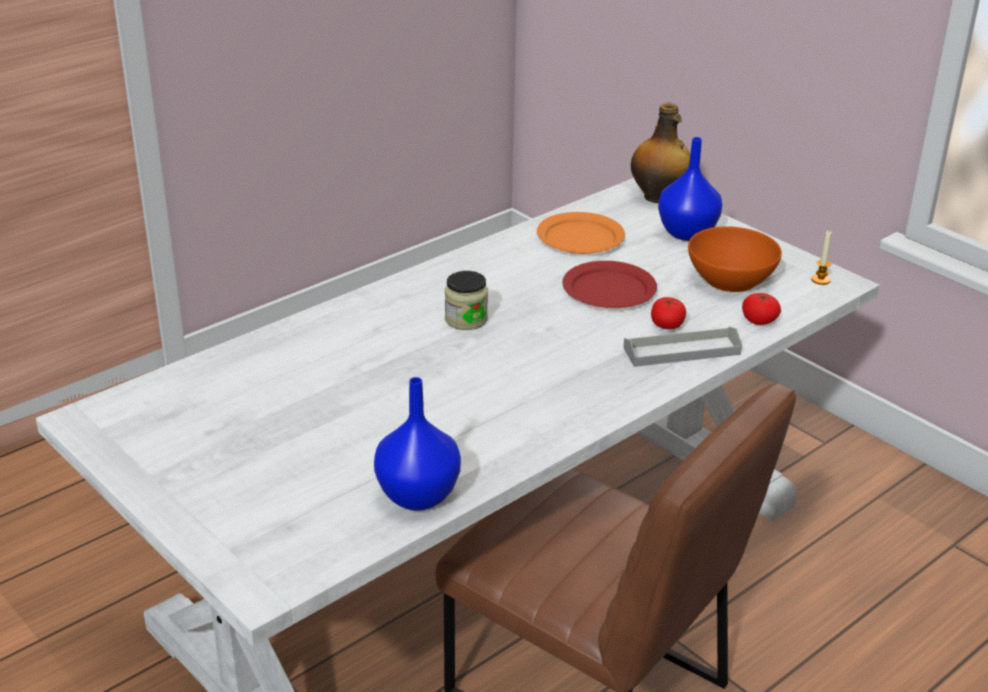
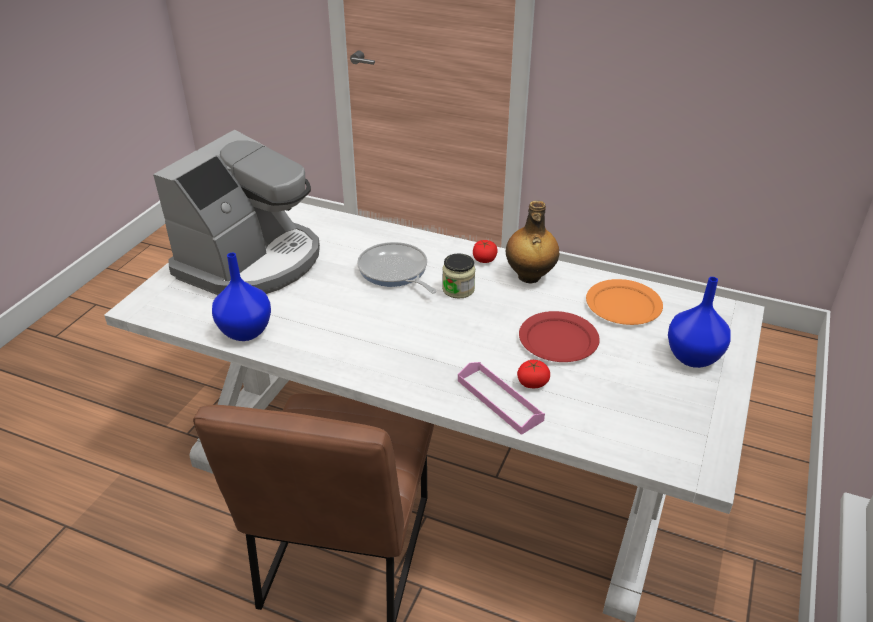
camera: 65 degrees right, 5 degrees up
(246, 458) = (251, 262): none -> coffee machine
(387, 351) = (395, 271): none -> frying pan
(659, 197) = (738, 326): bottle -> bottle (529, 277)
(682, 351) = (499, 400): grey tray -> pink tray
(731, 279) = (640, 401): orange bowl -> none
(759, 320) = (586, 433): tomato -> tomato (484, 259)
(820, 280) = (696, 458): candle -> none

